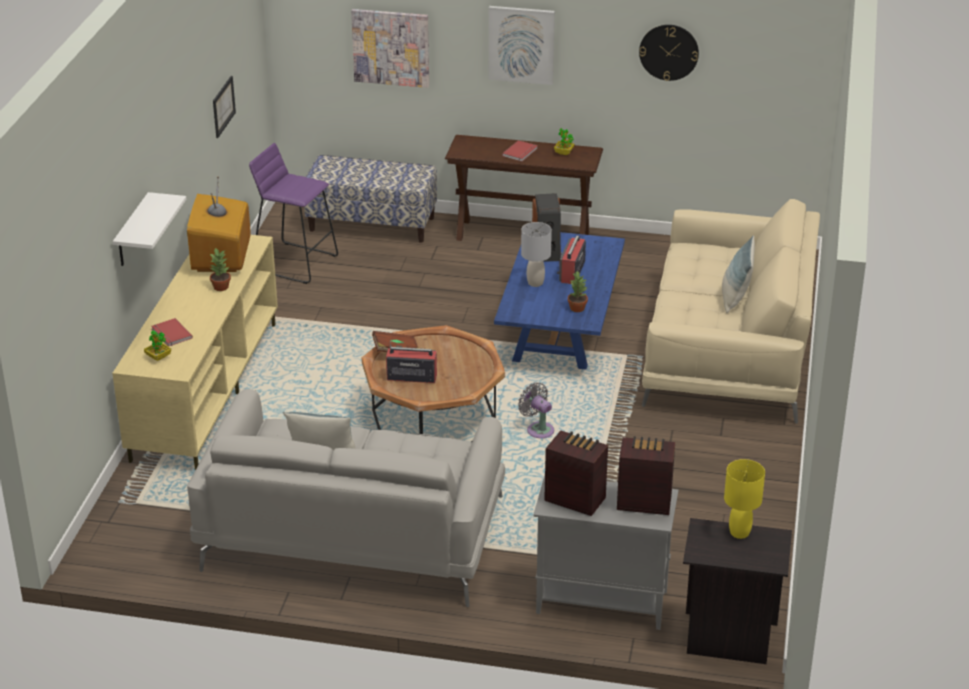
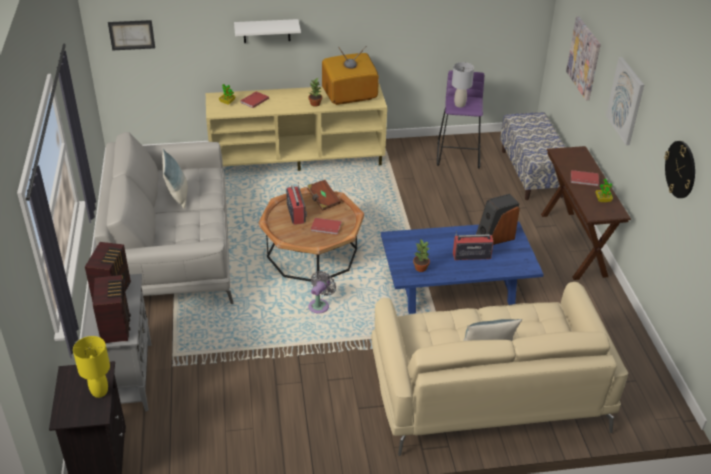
camera: 70 degrees right, 5 degrees up
(223, 106) = (448, 24): picture -> picture (131, 35)
(456, 360) = (326, 227): none -> red book
(535, 283) = (443, 240): grey table lamp -> grey table lamp (459, 104)

